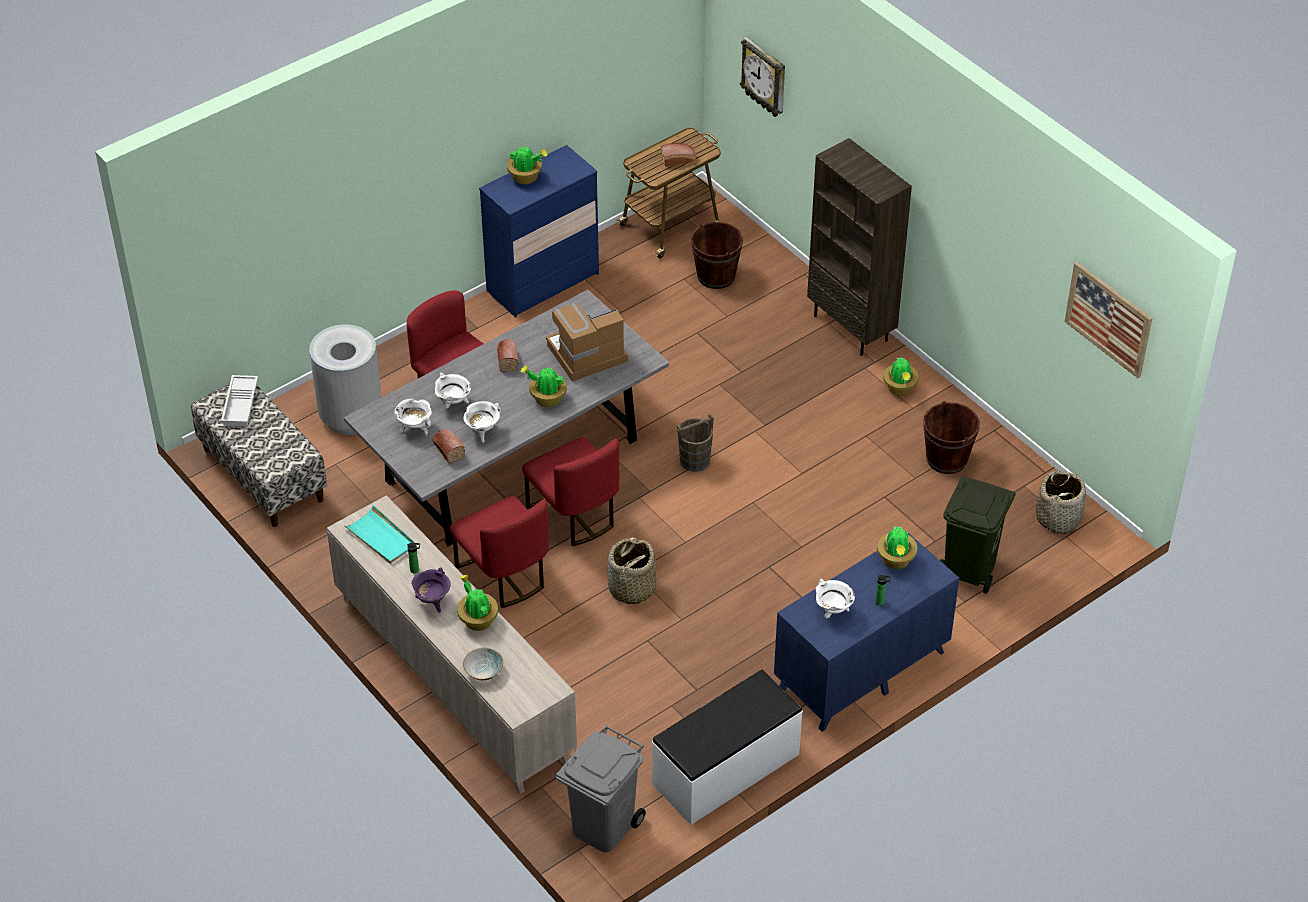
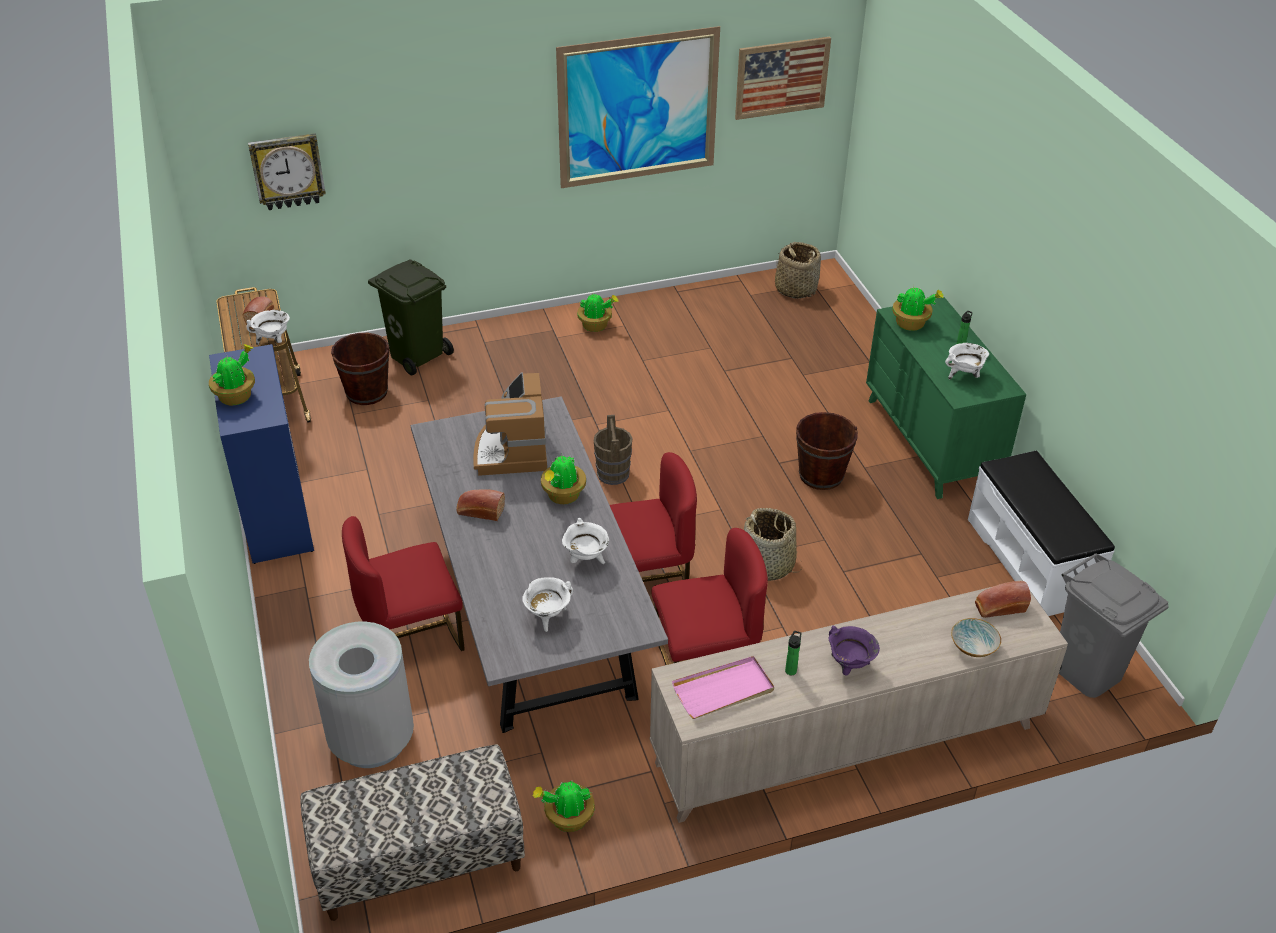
camera: 70 degrees left, 5 degrees down
(241, 404) = (354, 811): white tray -> none
(381, 537) = (723, 690): turquoise tray -> pink tray
(448, 449) = (599, 596): bread -> bread (999, 607)
(453, 403) = (525, 573): white cooking pot -> white cooking pot (273, 341)
(477, 619) = (891, 633): potted plant -> potted plant (567, 818)
(852, 328) = (501, 331): brown bookcase -> none
(861, 671) = (931, 442): blue dresser -> green dresser
(946, 459) = (697, 325): brown bucket -> brown bucket (821, 475)
(970, 569) = (833, 348): green trash can -> green trash can (418, 355)
(994, 242) = (638, 108): none -> picture

